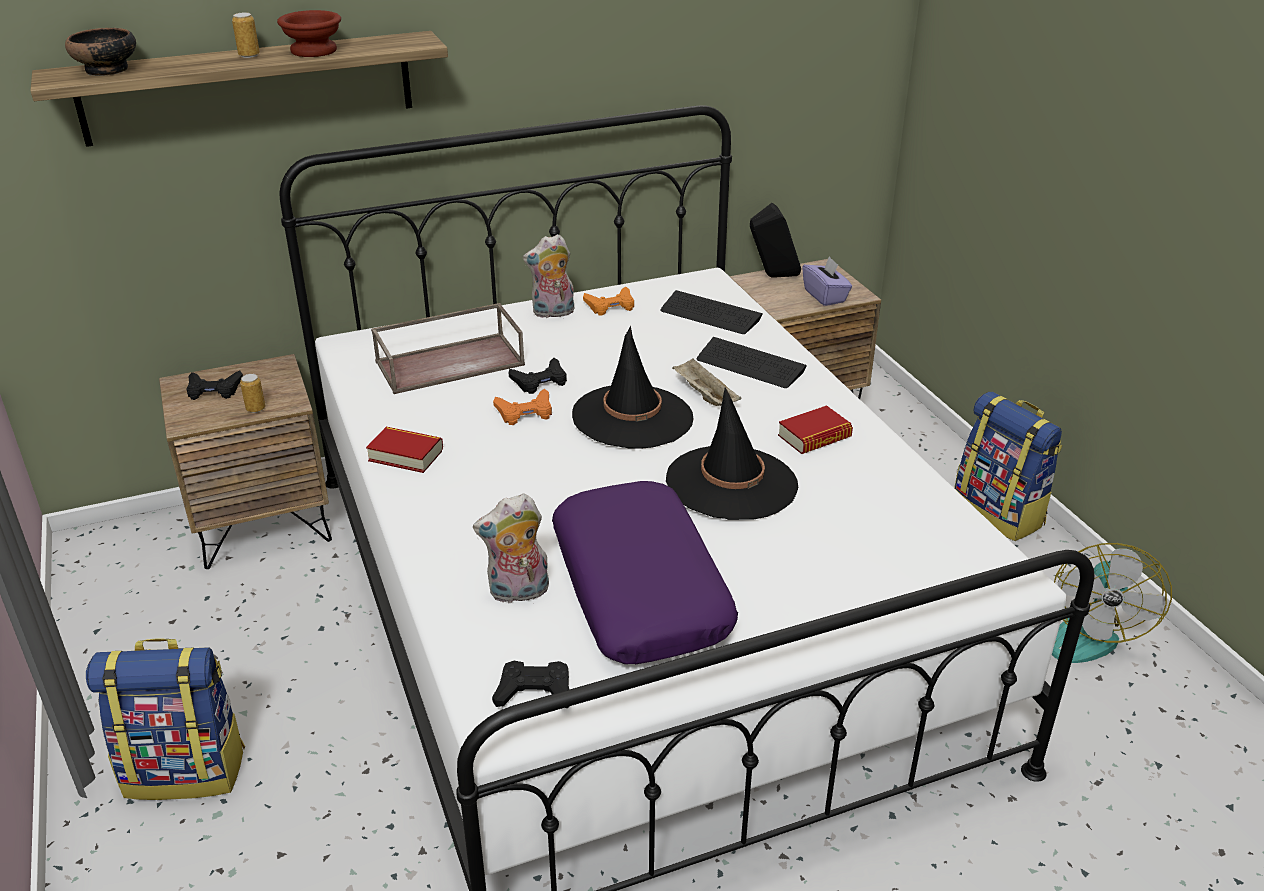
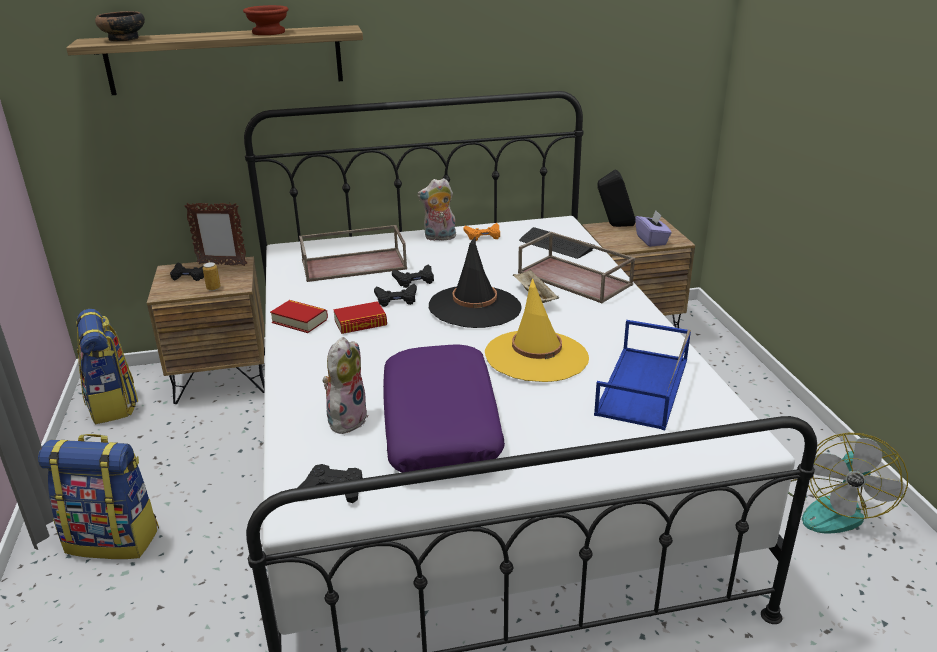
camera: 10 degrees right, 5 degrees down
(249, 55) = (223, 34): can -> none
(253, 370) = (222, 264): none -> picture frame
(518, 593) = (346, 418): plush toy -> plush toy turned 120 degrees clockwise
(525, 412) = (396, 299): orange game controller -> black game controller
(731, 483) = (536, 356): black hat -> yellow hat
(750, 365) = (576, 278): keyboard -> brown tray
(814, 437) = (612, 329): book -> book (360, 323)
(874, 516) = (644, 387): none -> blue tray
(999, 513) = (778, 414): backpack -> backpack (113, 404)

